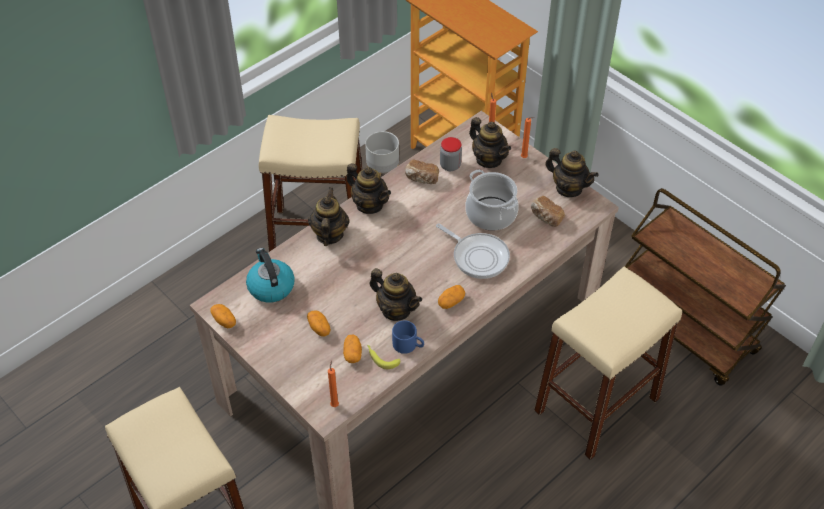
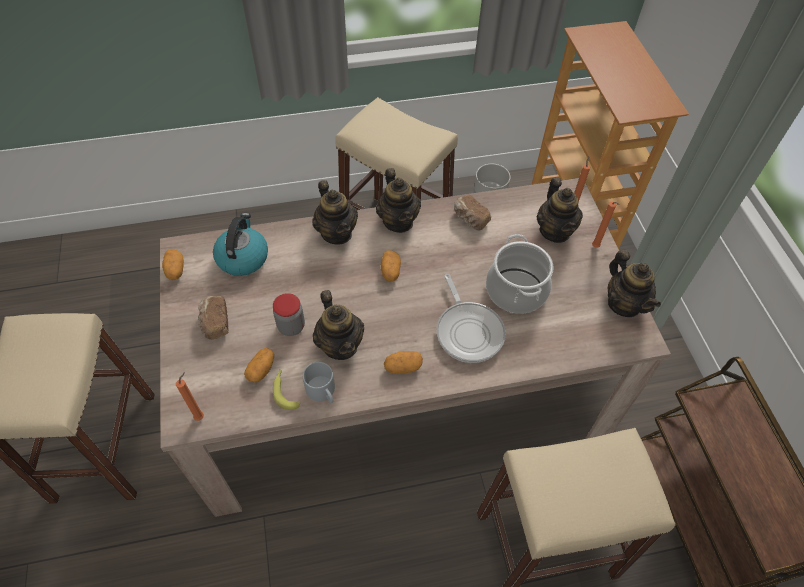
camera: 30 degrees right, 5 degrees up
(319, 328) = (252, 324): potato -> potato (390, 271)
(329, 235) = (337, 233): teapot -> teapot turned 120 degrees clockwise
(408, 345) = (323, 392): blue mug -> grey mug
(450, 165) = (509, 219): jar -> jar (291, 326)
(546, 217) = (575, 324): bread -> bread (215, 323)

